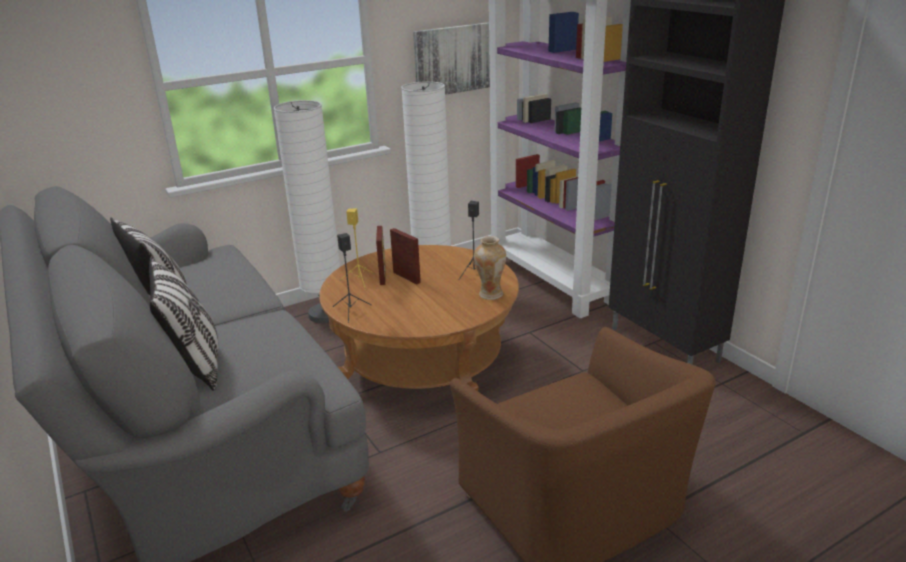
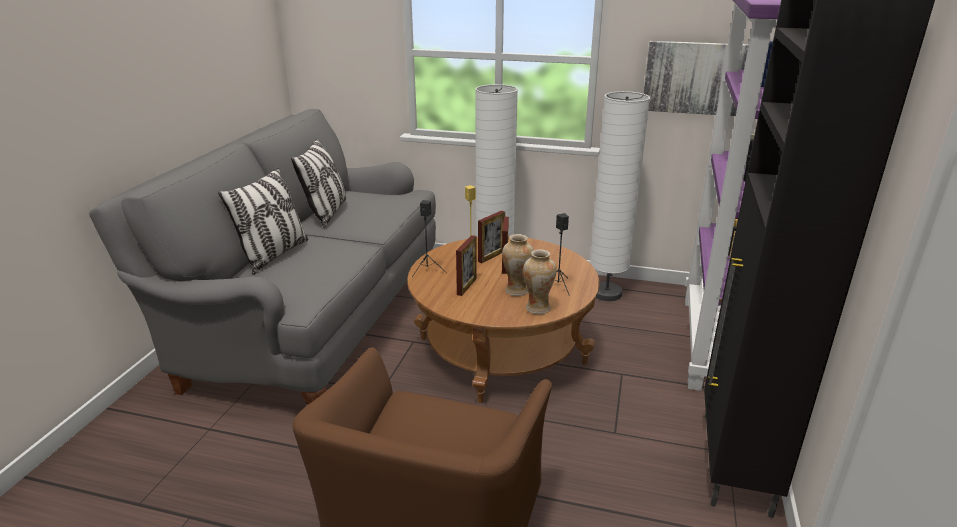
camera: 45 degrees right, 0 degrees up
(409, 306) = (466, 286): none -> picture frame
(452, 290) = (516, 290): none -> vase

